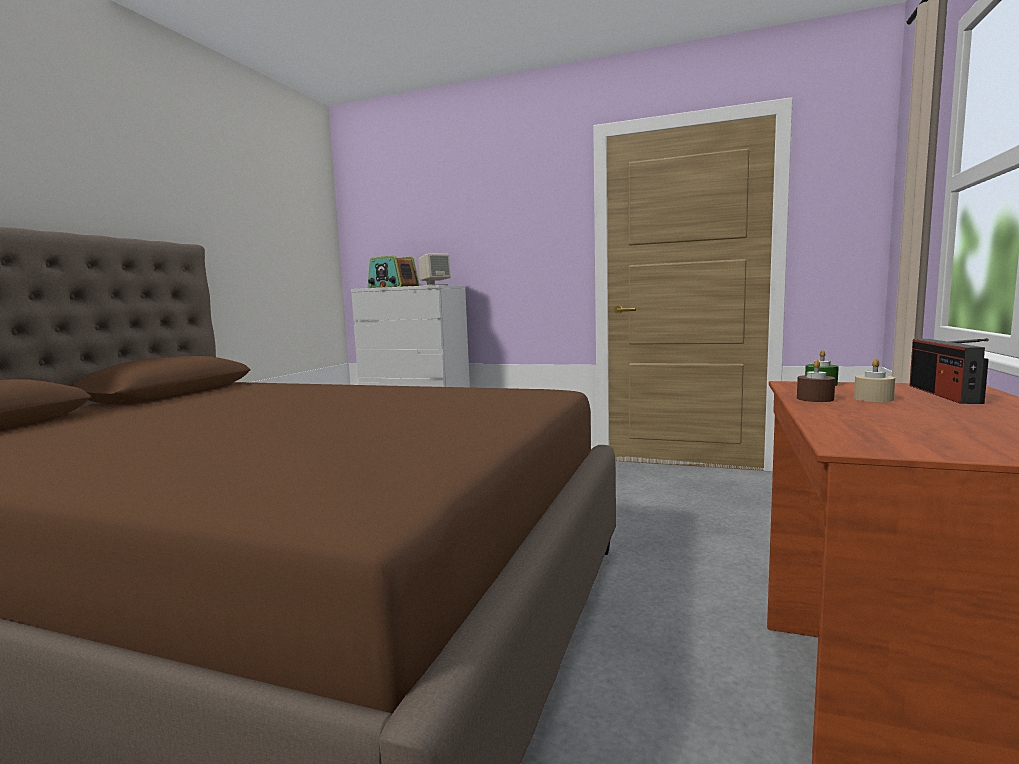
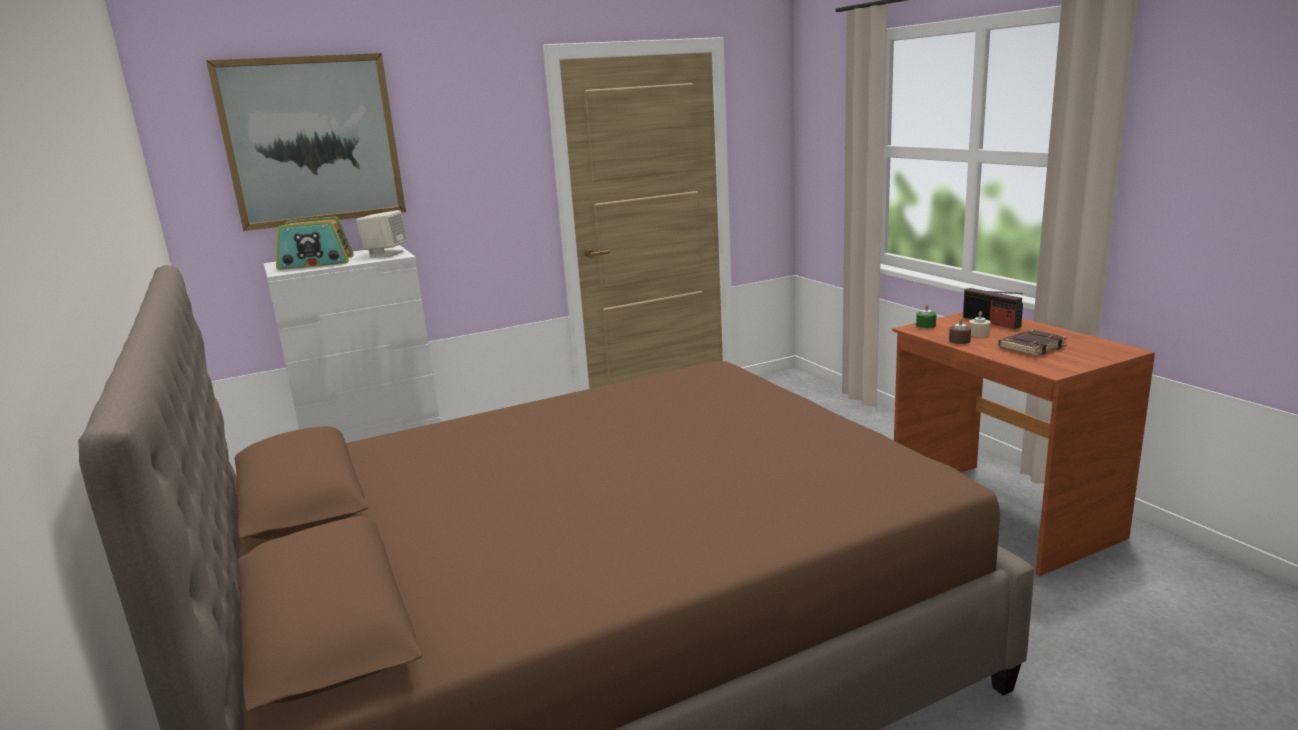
camera: 45 degrees left, 10 degrees up
(421, 208) = (312, 141): none -> picture
(917, 420) = (1031, 347): none -> brown book

